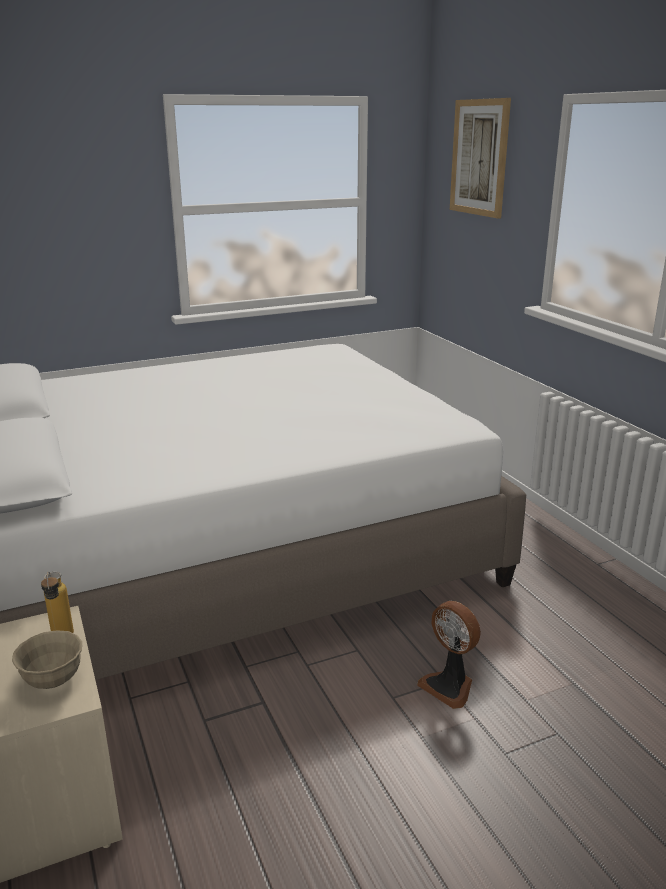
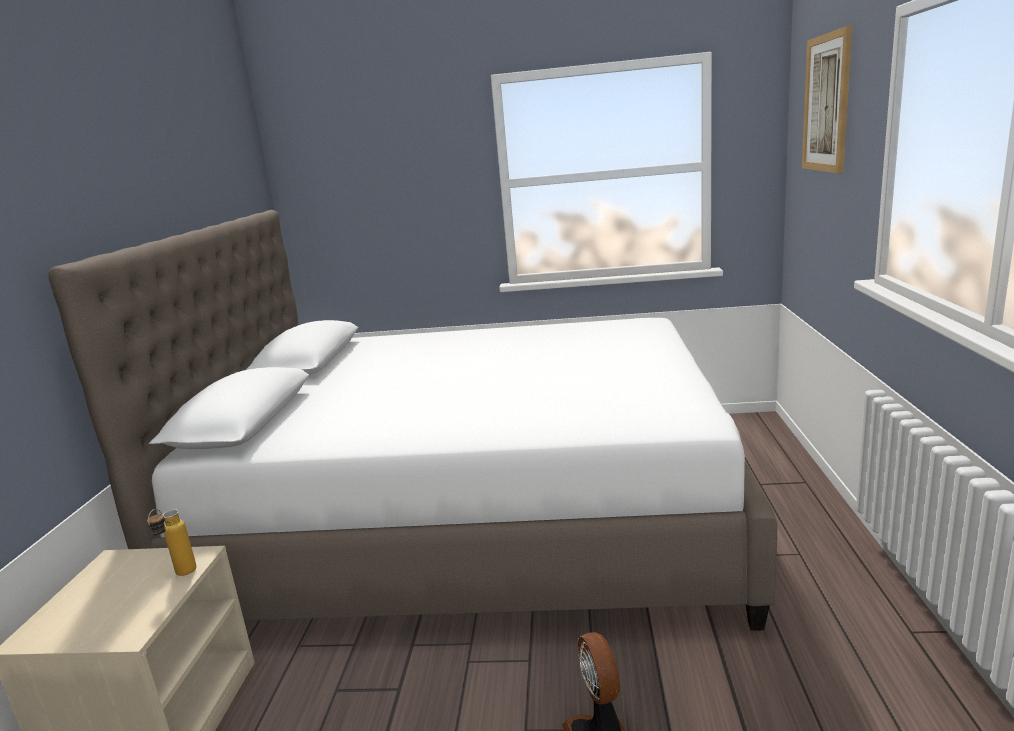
camera: 30 degrees right, 5 degrees down
(53, 680) = (136, 612): beige bowl -> none

